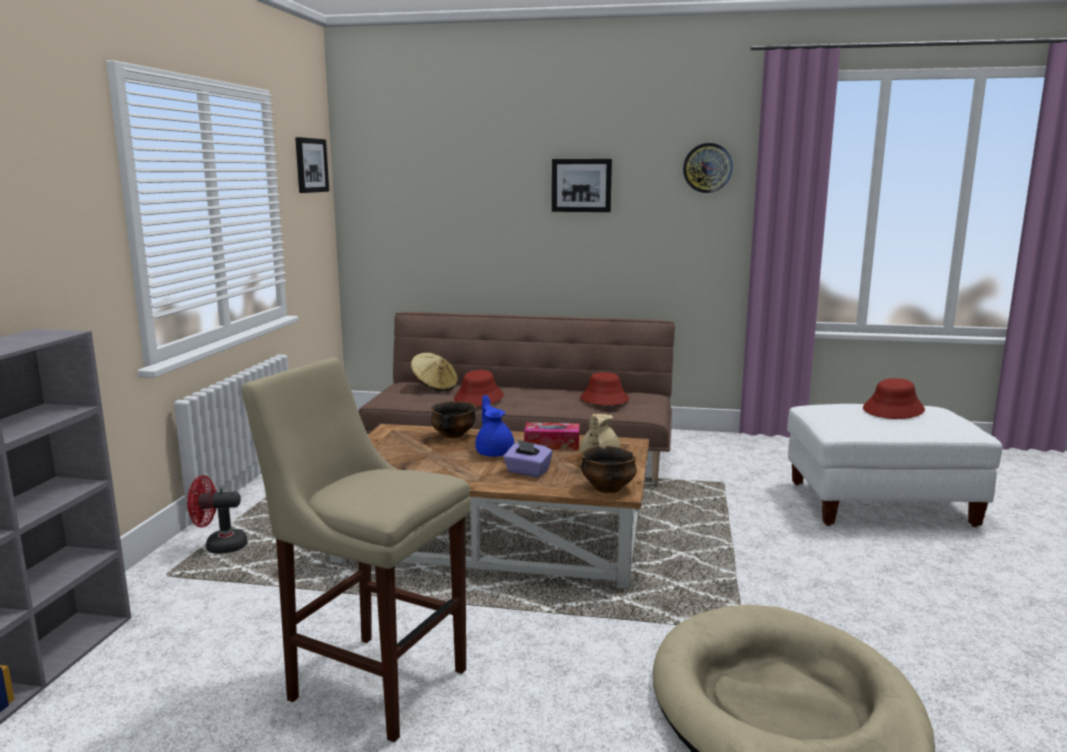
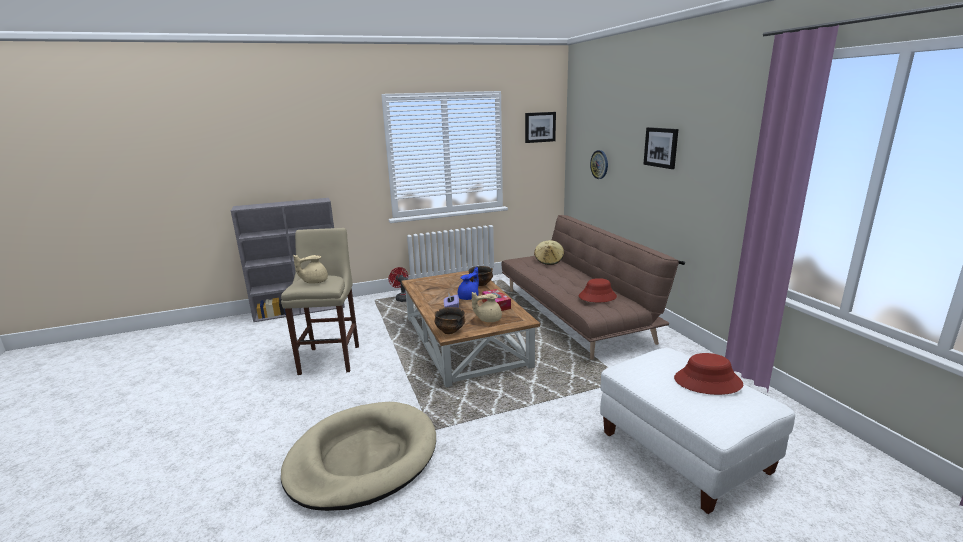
camera: 60 degrees right, 5 degrees up
(384, 487) = (314, 281): none -> beige teapot
(479, 398) = (547, 273): red hat -> none
(707, 168) = (735, 140): wall clock -> wall clock (599, 164)

